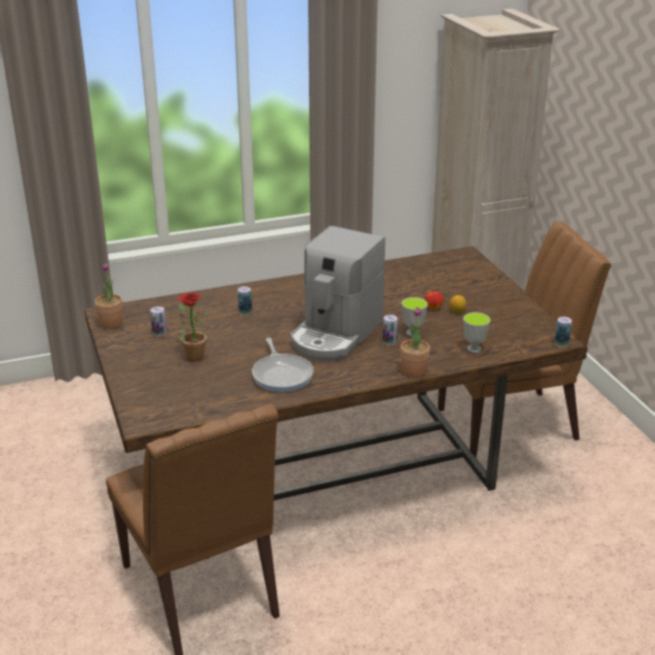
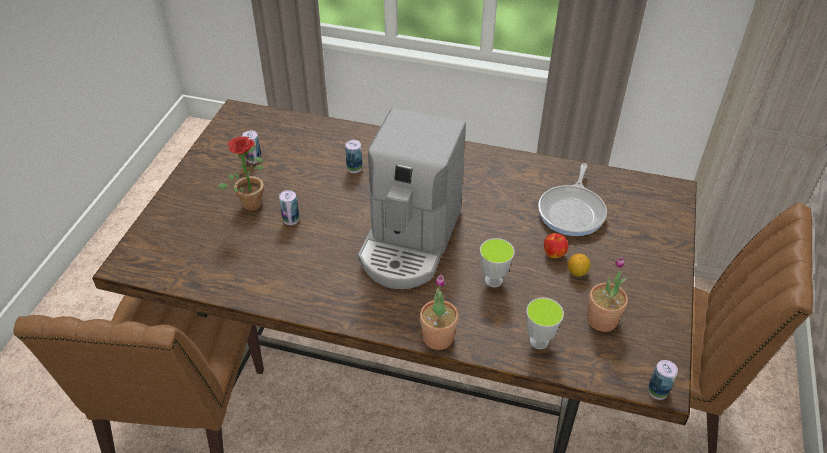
camera: 35 degrees right, 15 degrees up
(111, 323) = (228, 127): potted plant -> potted plant (602, 320)
(282, 375) = (303, 270): frying pan -> frying pan (572, 211)
(335, 334) = (410, 241): coffee machine -> coffee machine turned 45 degrees counterclockwise
(389, 342) = (455, 280): can -> can (291, 219)

